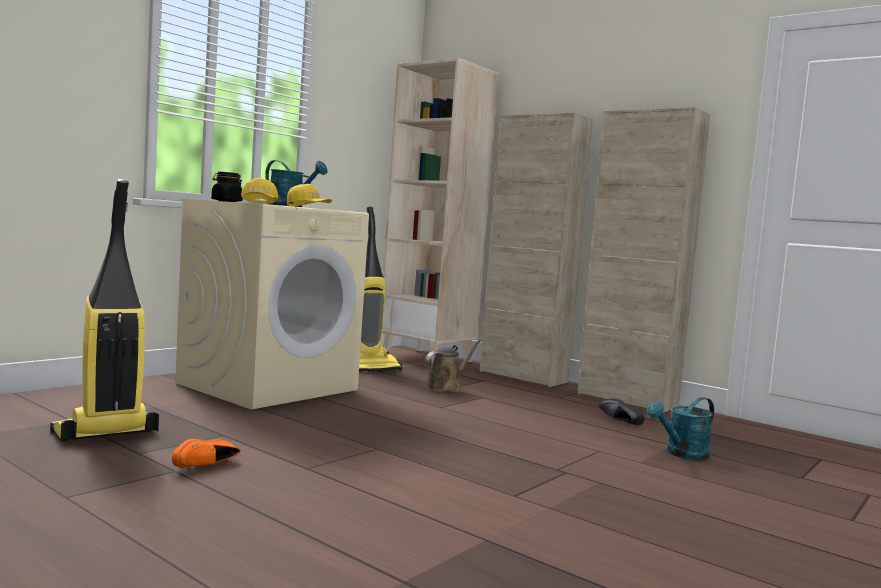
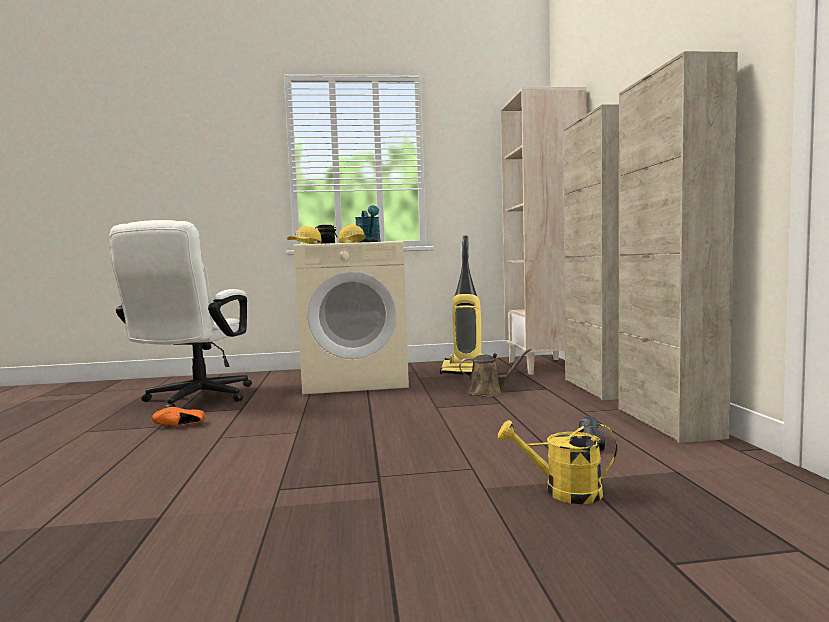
camera: 45 degrees right, 0 degrees up
(105, 433) = (194, 400): vacuum cleaner -> white office chair
(682, 454) = (562, 492): turquoise watering can -> yellow watering can

